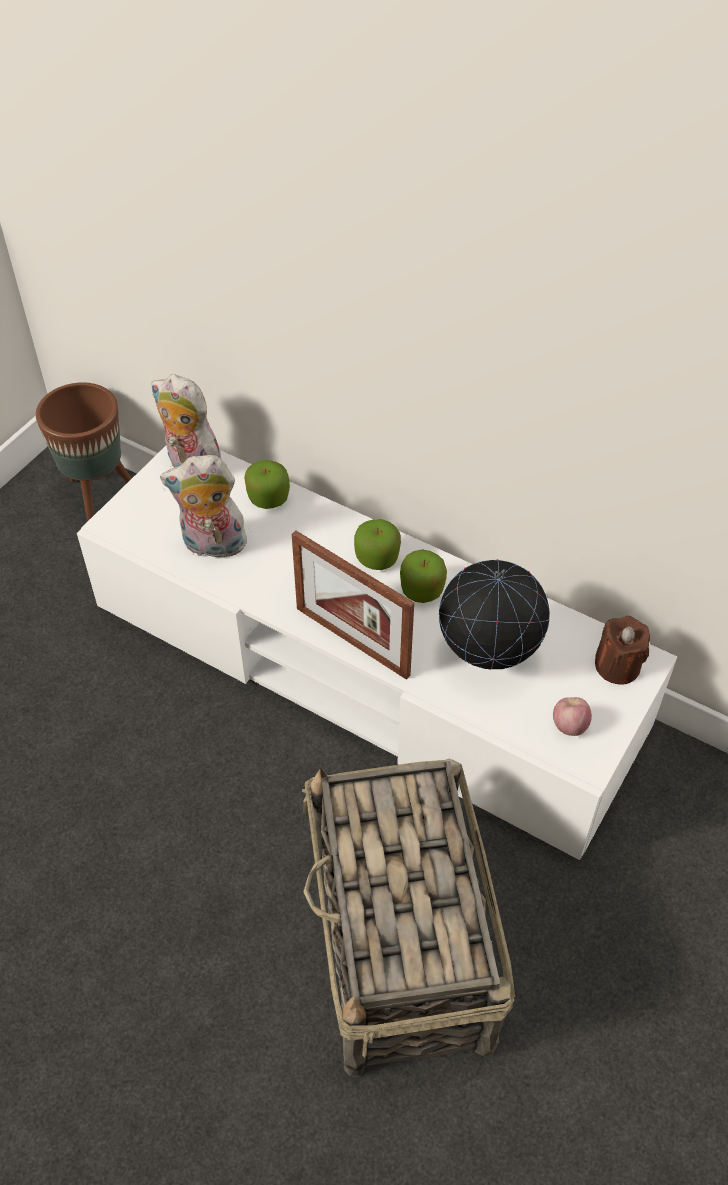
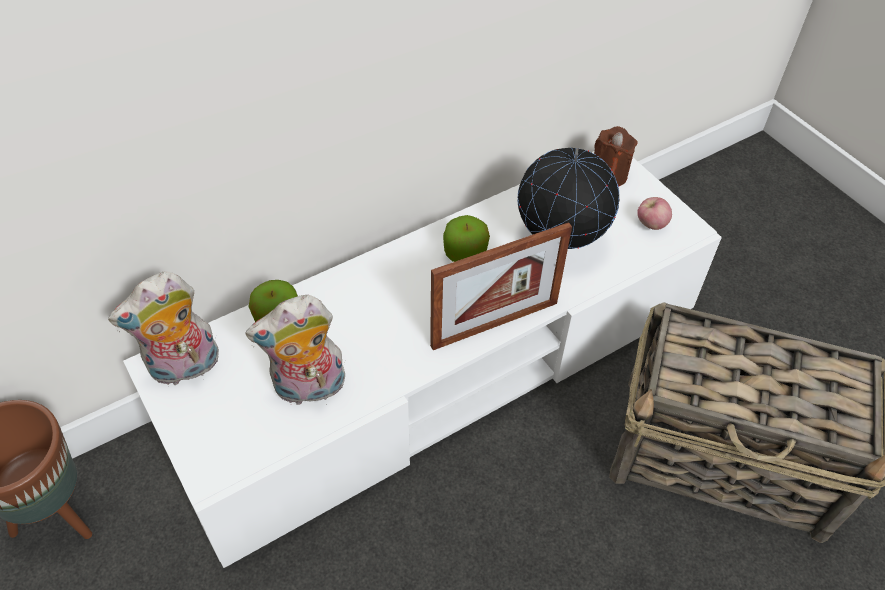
camera: 65 degrees left, 0 degrees up
(212, 546) = (309, 389): plush toy -> plush toy turned 45 degrees clockwise
(377, 558) = (410, 269): apple -> none

